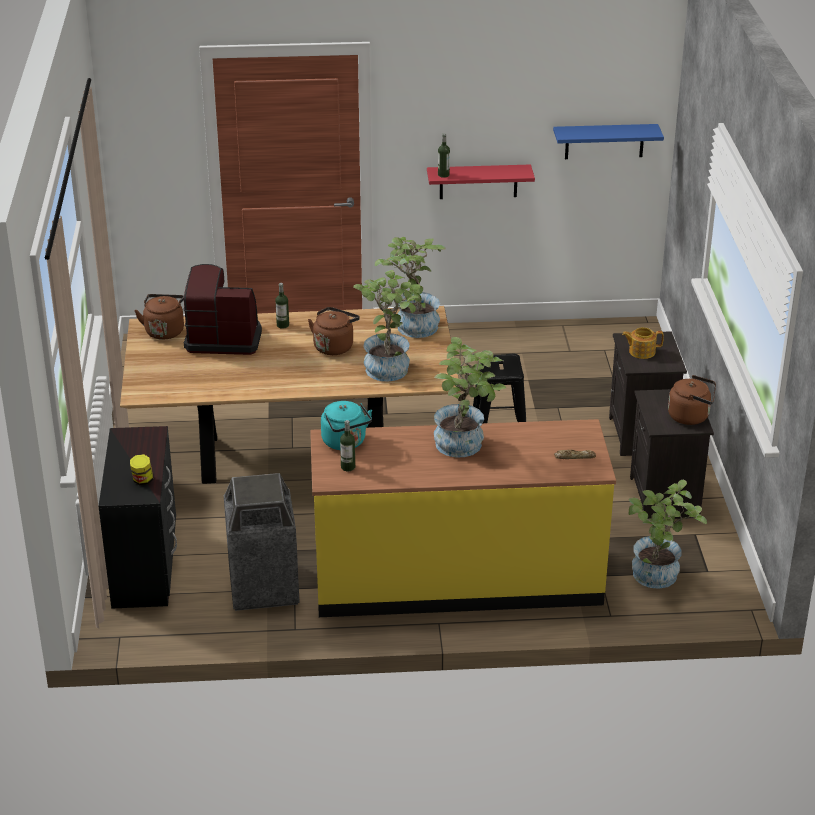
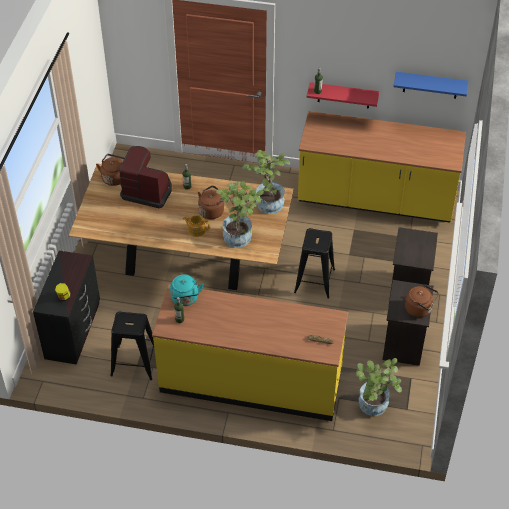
camera: 15 degrees right, 15 degrees up
(263, 588) = (135, 363): trash can -> black stool
(466, 445) = (257, 317): potted plant -> none
(544, 343) = (375, 200): none -> yellow counter
(641, 351) = (410, 247): teapot -> teapot (196, 230)

